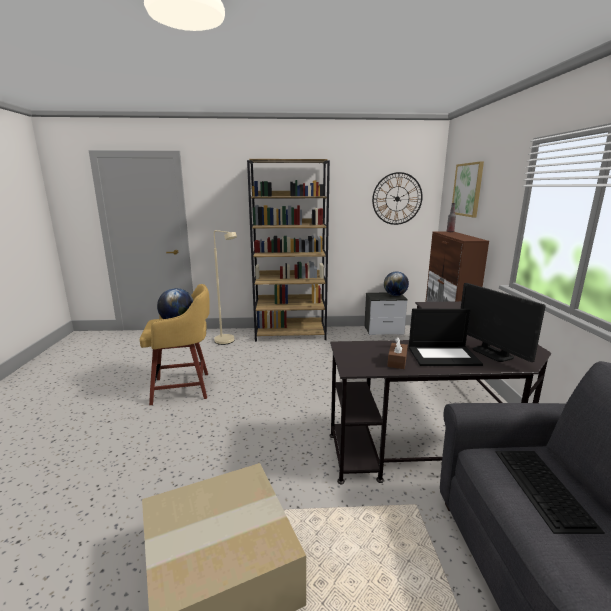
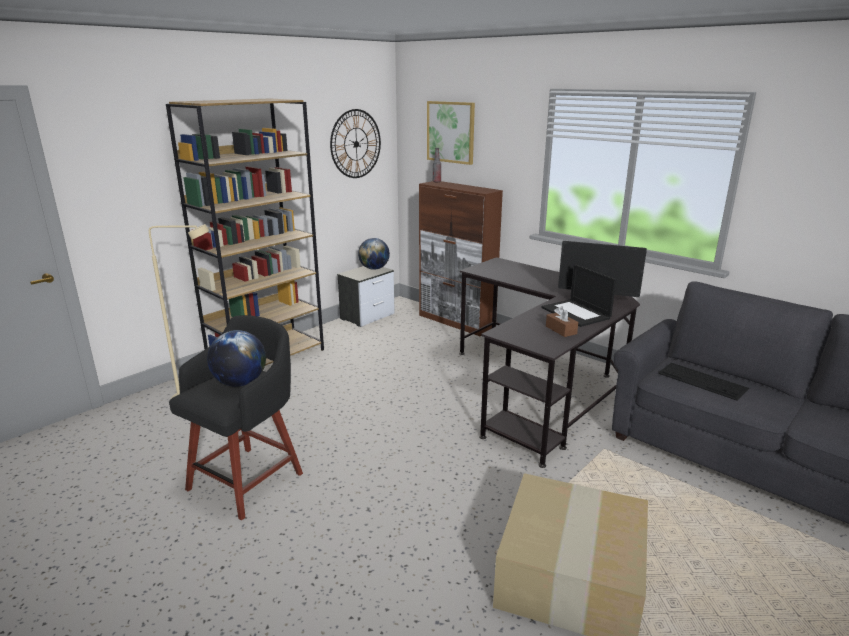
camera: 45 degrees left, 5 degrees up
(183, 388) = (249, 479): yellow stool -> black stool
(443, 355) = (576, 313): laptop -> laptop turned 105 degrees clockwise

